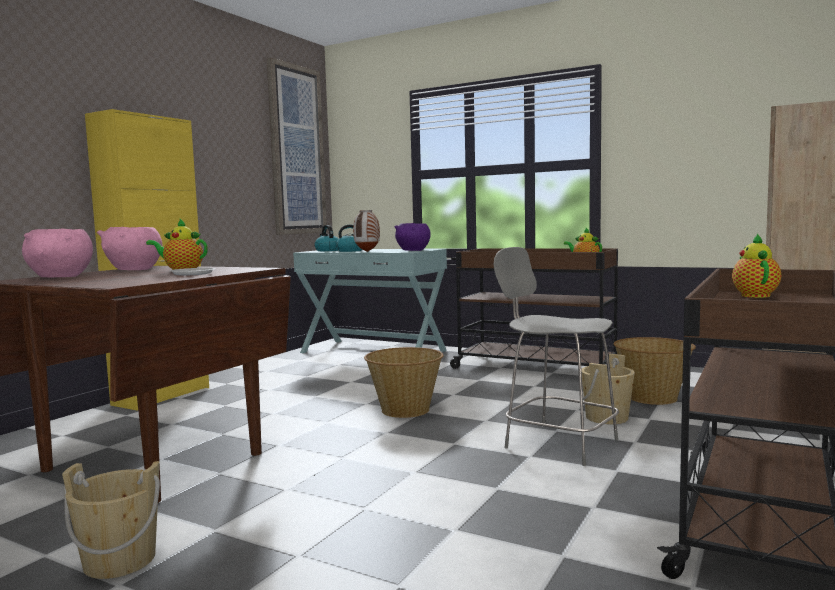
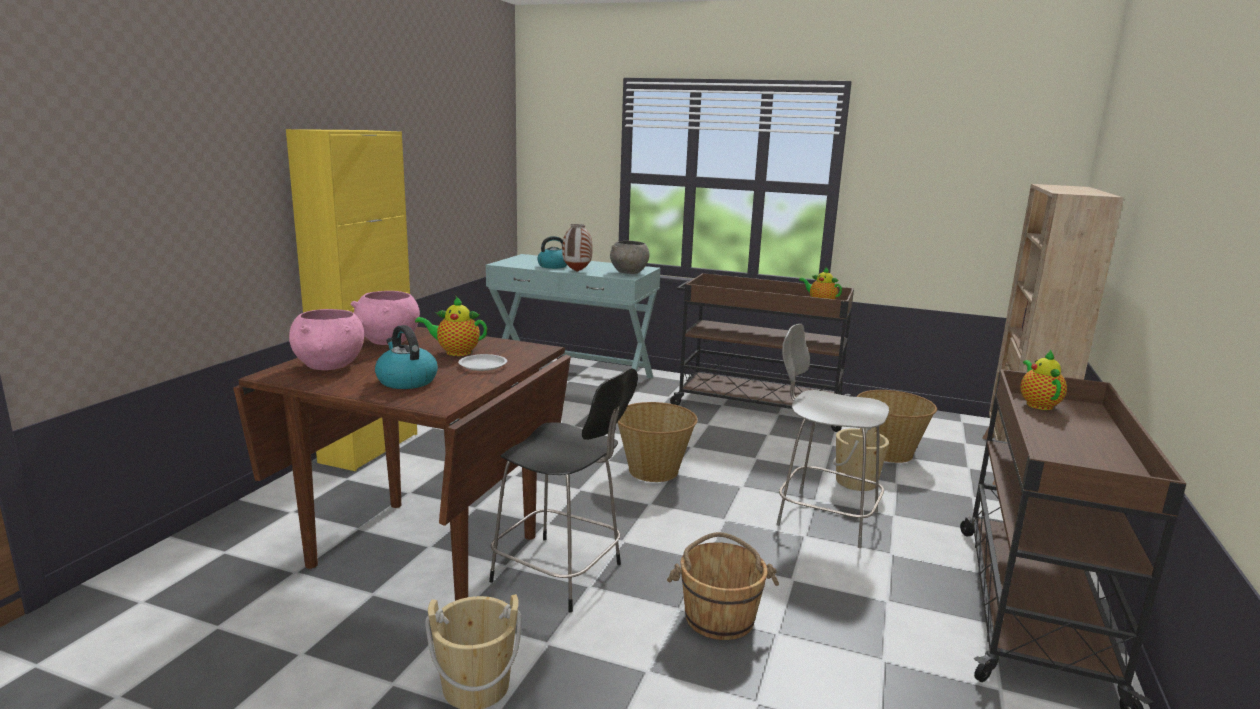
camera: 10 degrees left, 10 degrees up
(265, 480) = (560, 574): none -> black chair
(296, 150) = (486, 140): picture -> none
(327, 250) = (523, 262): kettle -> kettle (406, 381)
(401, 515) = (719, 617): none -> brown bucket
(413, 250) = (629, 272): purple bowl -> grey bowl

